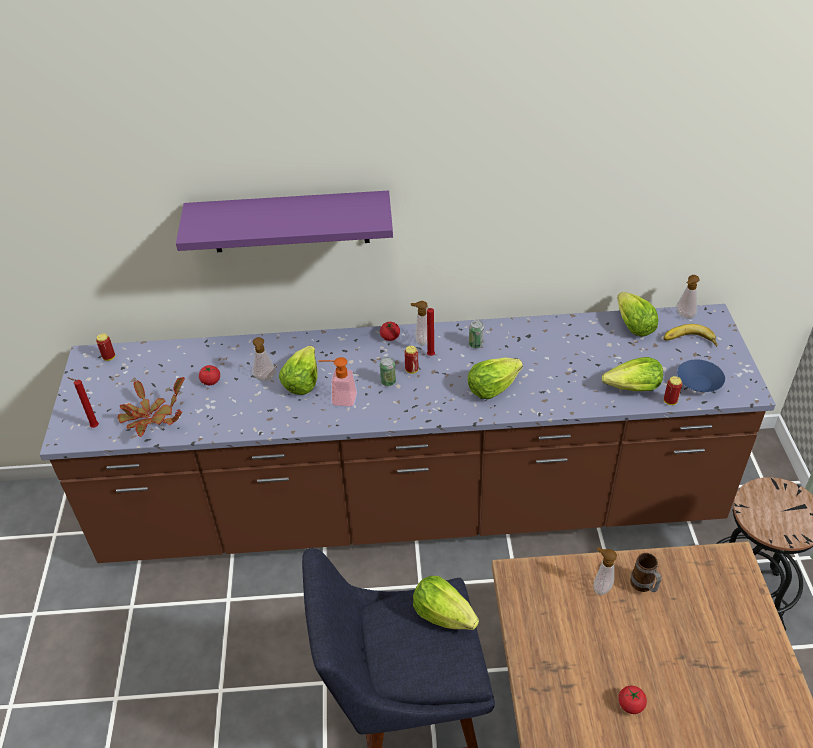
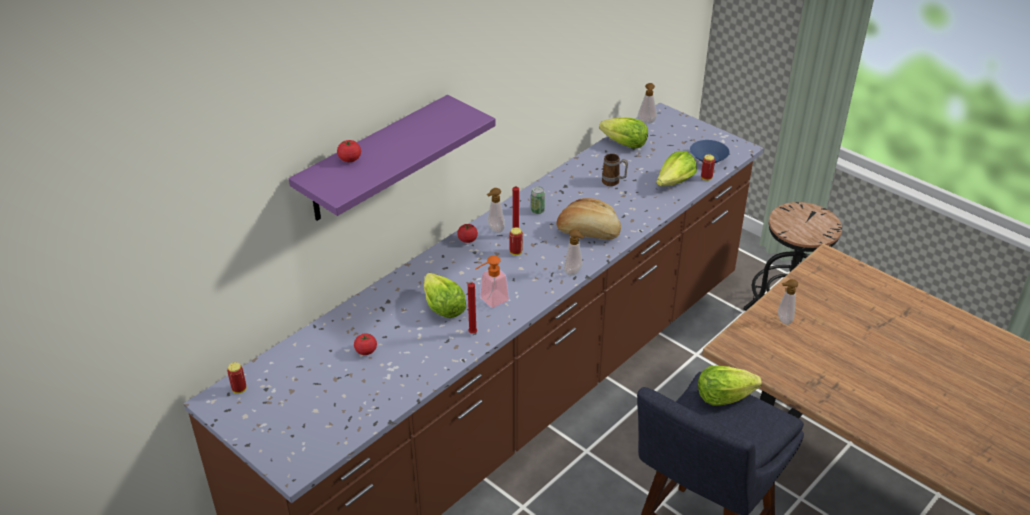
camera: 45 degrees left, 5 degrees down
(93, 427) = (310, 445): red candle -> red candle (471, 334)
(150, 418) = (354, 407): potted plant -> none
(265, 379) = (411, 323): soap dispenser -> soap dispenser (574, 272)
(388, 382) = (510, 269): can -> none
(492, 388) = (588, 232): lettuce -> bread
(630, 705) = (877, 370): tomato -> tomato (350, 159)
(644, 586) = (804, 303): mug -> mug (614, 182)
(689, 341) = (670, 136): banana -> none

